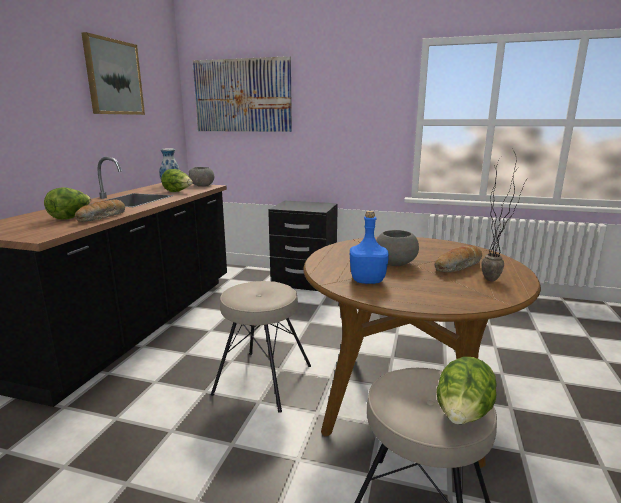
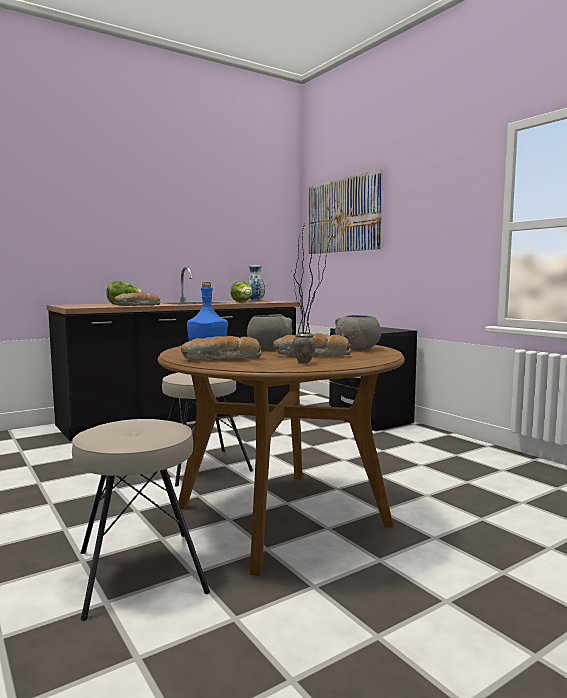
camera: 40 degrees right, 10 degrees down
(113, 77) = (217, 204): picture -> none
(202, 186) = (278, 301): grey bowl -> grey bowl (358, 349)
(432, 293) = (222, 359): none -> bread
(463, 416) = (122, 439): lettuce -> none

